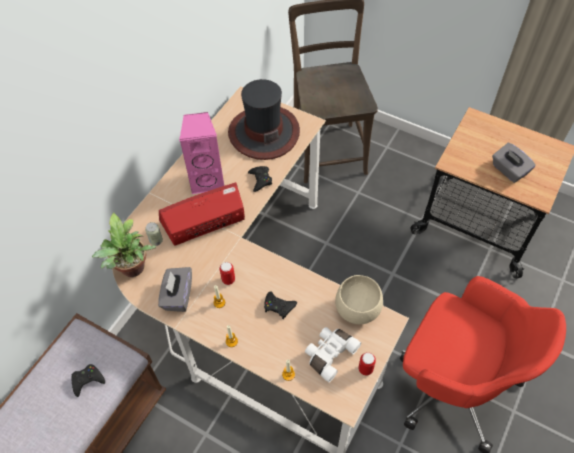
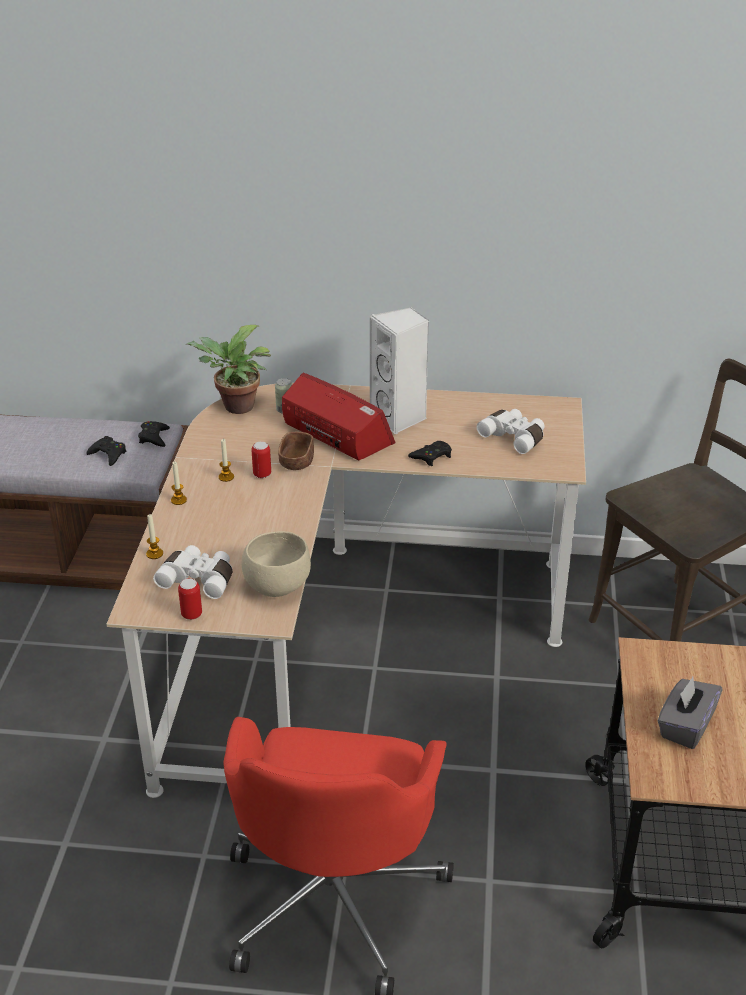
camera: 65 degrees right, 20 degrees down
(178, 296) = (218, 446): grey tissue box -> none
(207, 180) = (399, 418): pink speaker -> white speaker
(225, 255) = (296, 462): none -> brown bowl
(263, 132) = (514, 437): hat -> white binoculars
(278, 306) = (246, 522): black game controller -> black game controller (154, 437)

